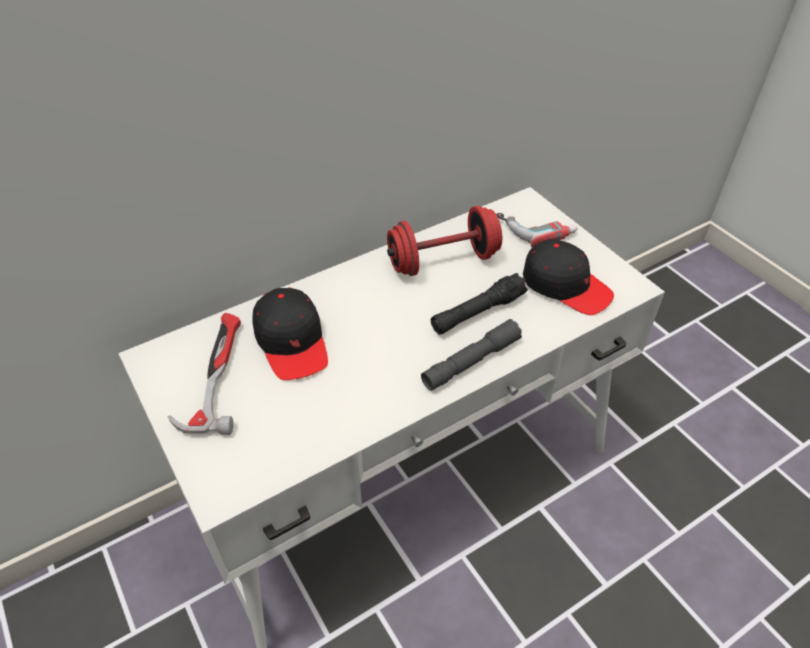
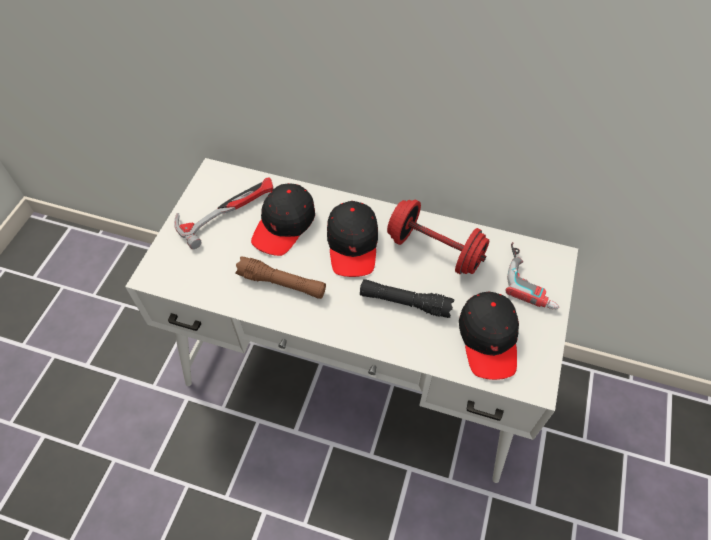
camera: 50 degrees right, 10 degrees up
(361, 385) = (282, 283): none -> brown flashlight
(375, 307) = (353, 244): none -> black cap
(471, 362) = (356, 328): grey flashlight -> none

